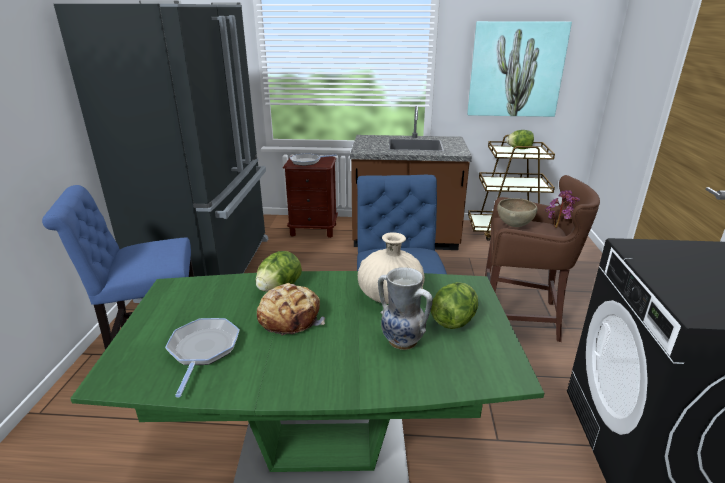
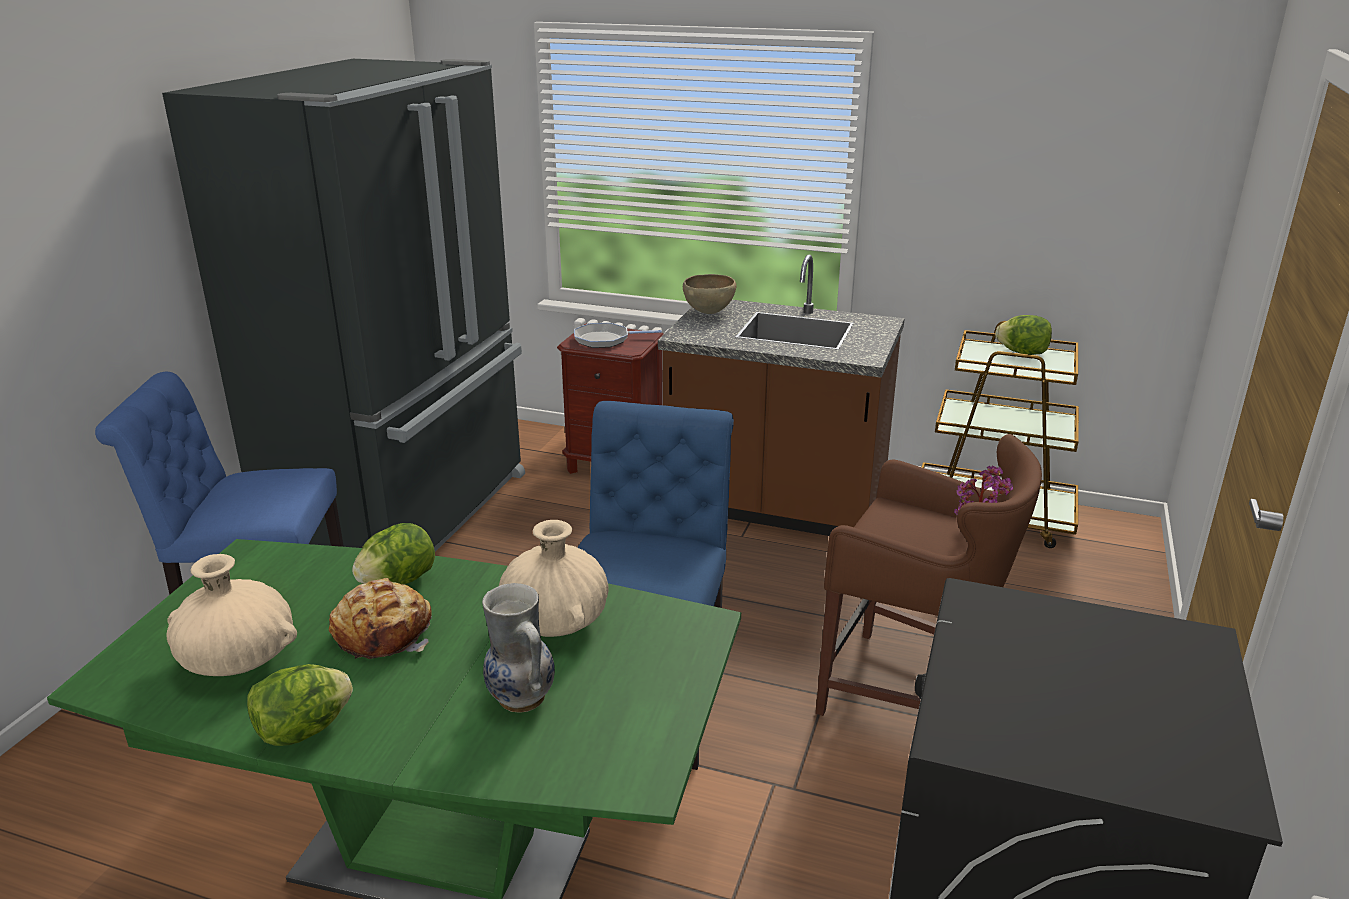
camera: 15 degrees right, 0 degrees up
(203, 350) = (238, 661): frying pan -> beige vase
(453, 321) = (624, 680): lettuce -> lettuce (303, 730)
(514, 225) = (895, 519): brown bowl -> brown bowl (709, 312)
(516, 70) = (1024, 194): picture -> none

